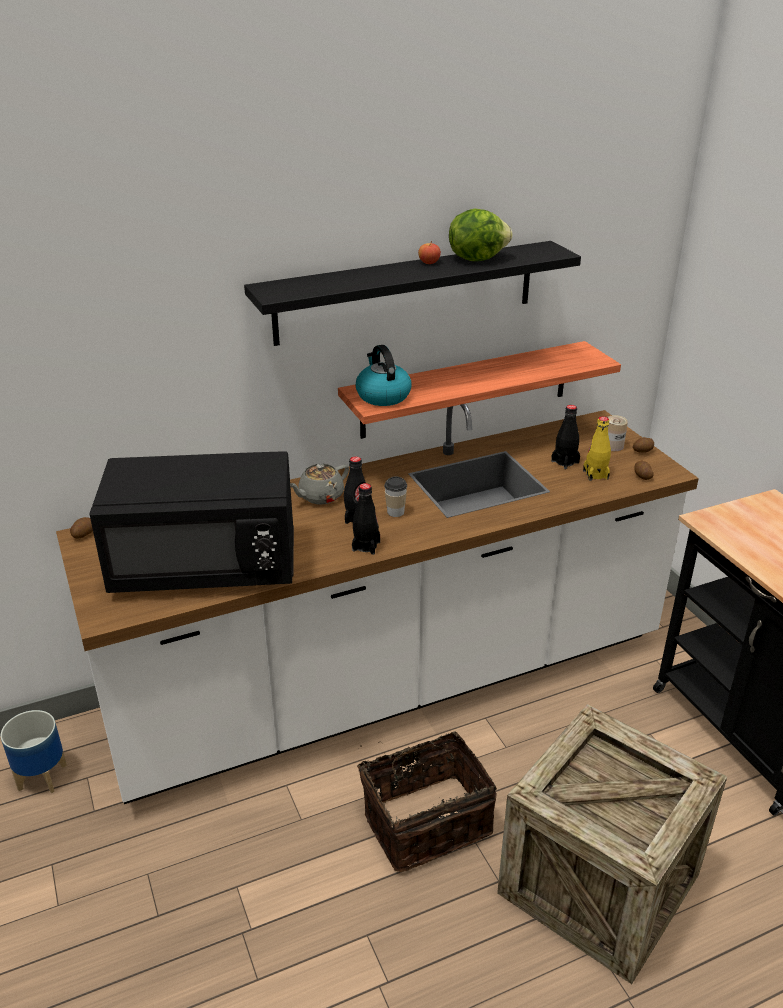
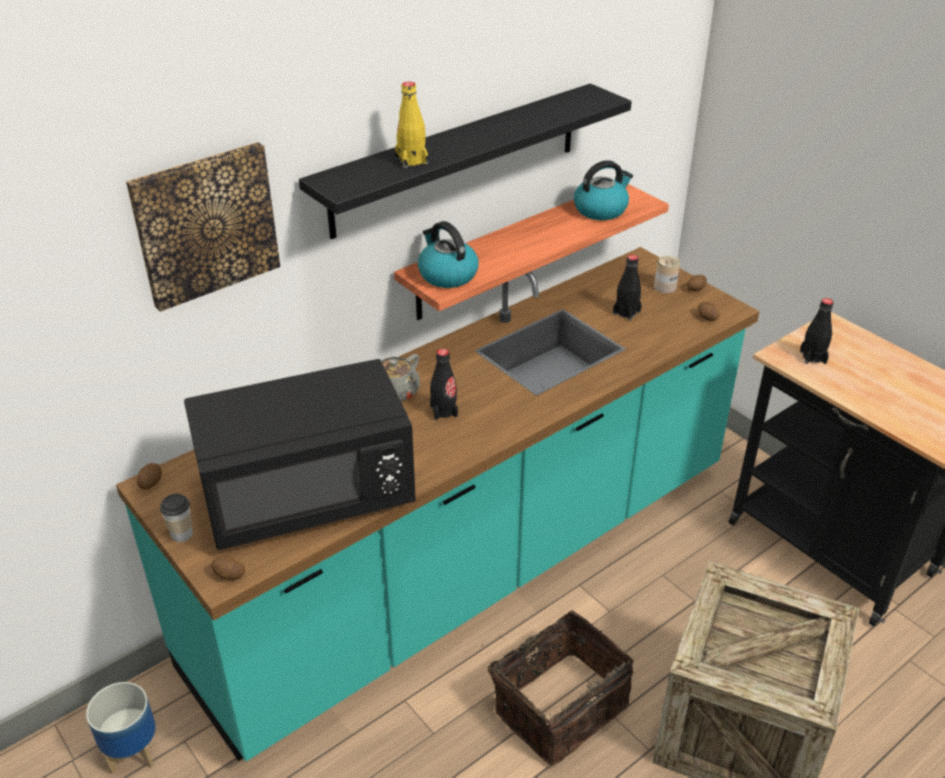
camera: 15 degrees left, 5 degrees up
(109, 615) = (228, 575): none -> potato
(152, 311) = (205, 224): none -> picture
(366, 546) = (468, 442): black bottle -> black bottle (813, 357)
(391, 682) = (472, 566): white counter -> turquoise counter
(395, 512) = (481, 398): cup -> cup (181, 534)
(429, 262) = (482, 126): apple -> none
(476, 258) = (528, 115): lettuce -> none
(552, 361) = (601, 209): none -> kettle
(595, 474) = (661, 322): yellow bottle -> yellow bottle (411, 161)

